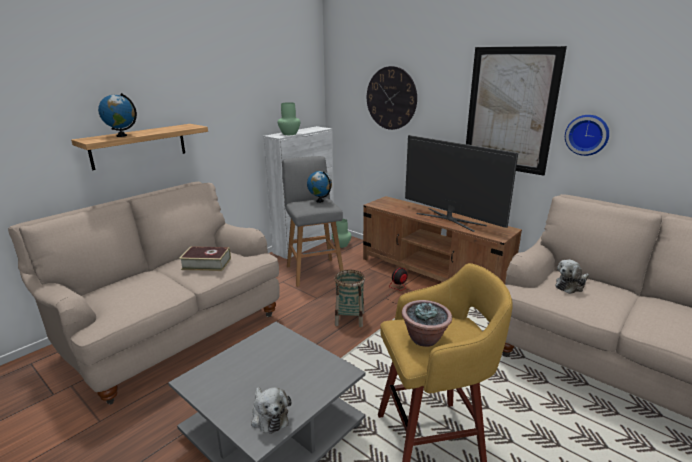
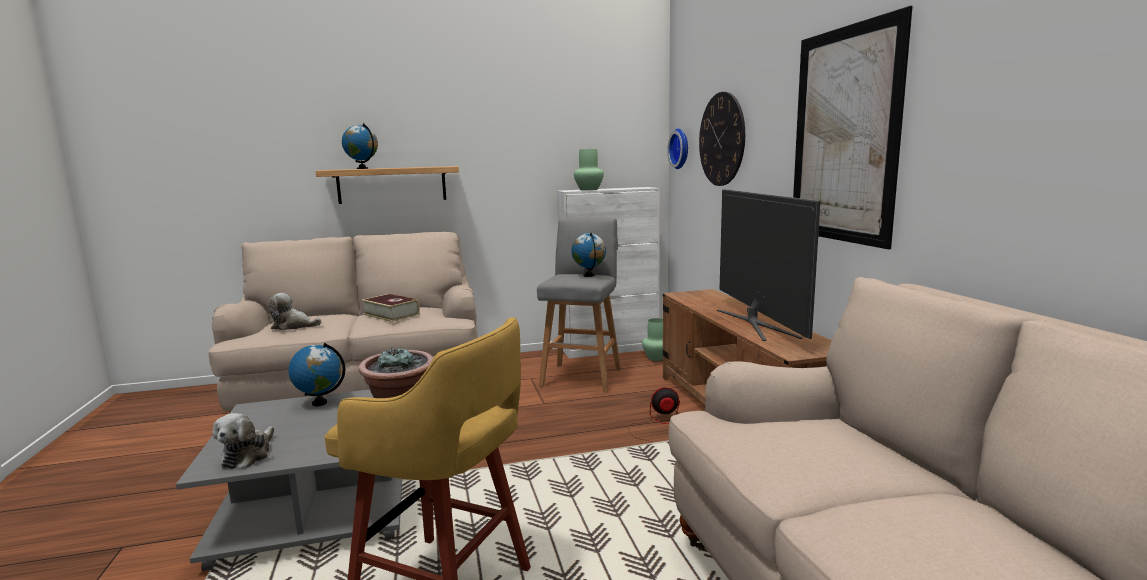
camera: 35 degrees right, 10 degrees down
(241, 355) = (319, 403): none -> globe
(349, 318) = (549, 434): basket -> none
(571, 286) = (793, 432): plush toy -> plush toy (293, 326)
(587, 134) = (949, 165): wall clock -> wall clock (681, 148)

